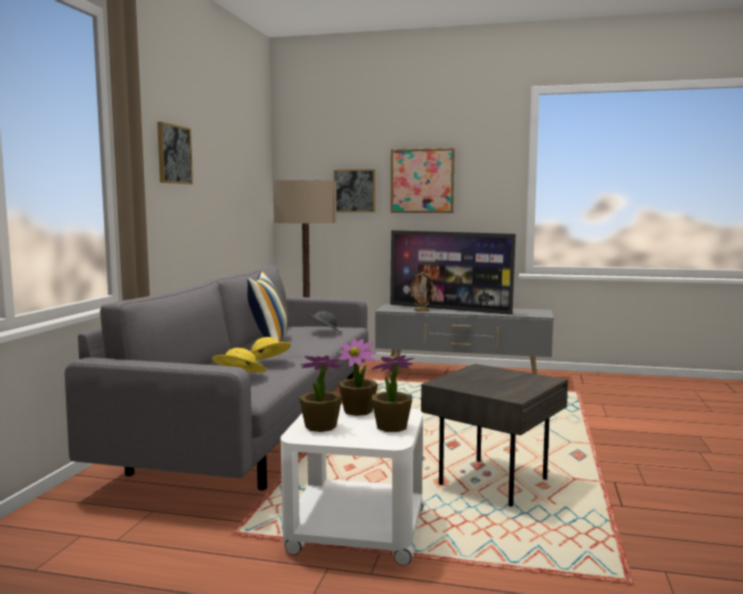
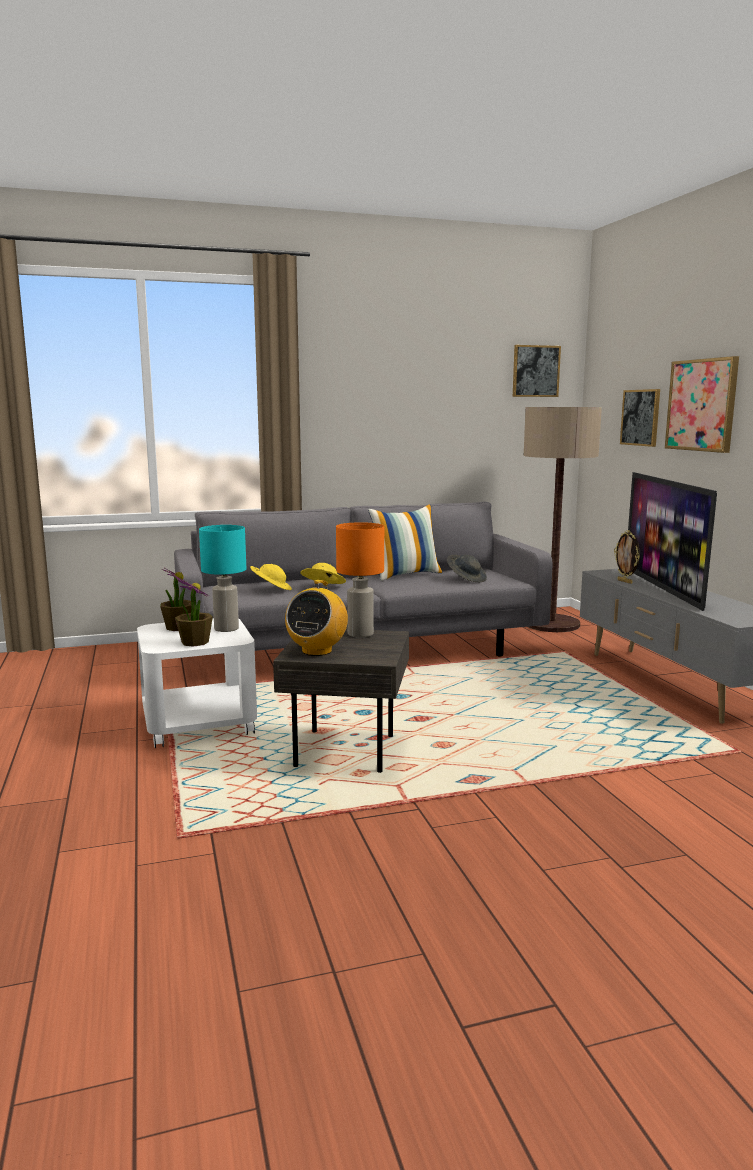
camera: 60 degrees right, 5 degrees up
(174, 154) = (367, 388): picture -> picture (535, 371)
(358, 411) = (227, 629): potted plant -> turquoise table lamp
(470, 373) = (360, 634): none -> orange table lamp
(507, 389) = (317, 651): none -> radio

